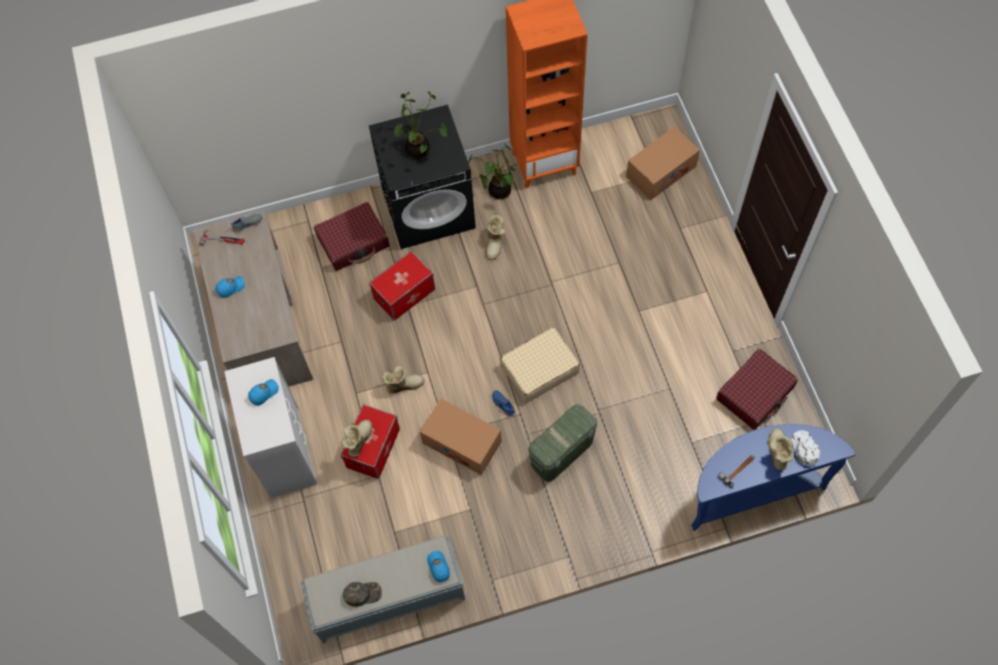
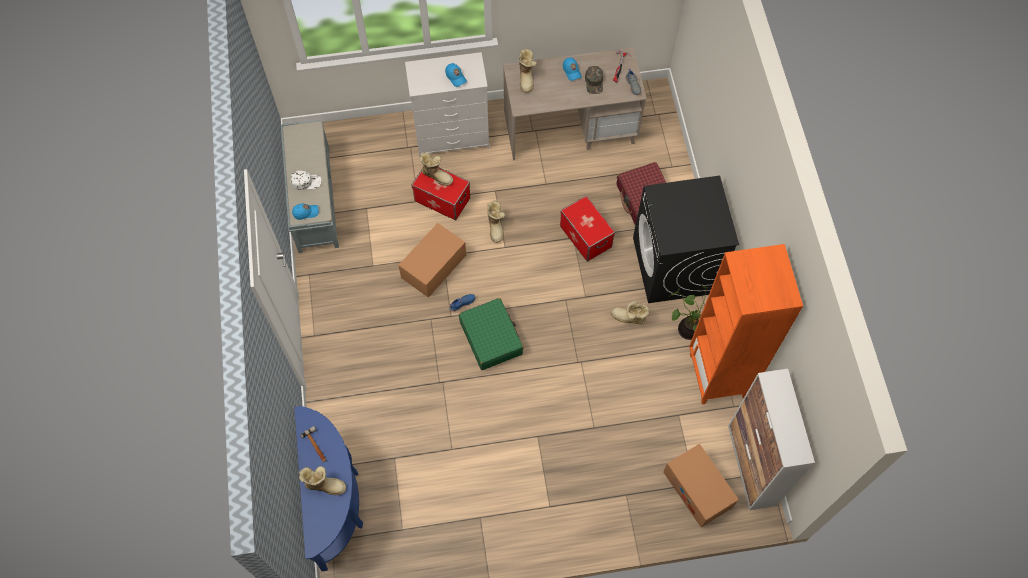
camera: 95 degrees right, 0 degrees up
(243, 333) = (527, 78): none -> boot
(362, 593) = (299, 158): green cap -> green cap (594, 82)
(420, 149) = (687, 215): potted plant -> none
(539, 369) = (491, 337): beige suitcase -> green suitcase
(561, 453) = (407, 344): green storage box -> none
(628, 131) = (751, 465): none -> cabinet
(755, 393) = (431, 528): red suitcase -> none
(804, 448) = (322, 511): white cap -> white cap (306, 181)

